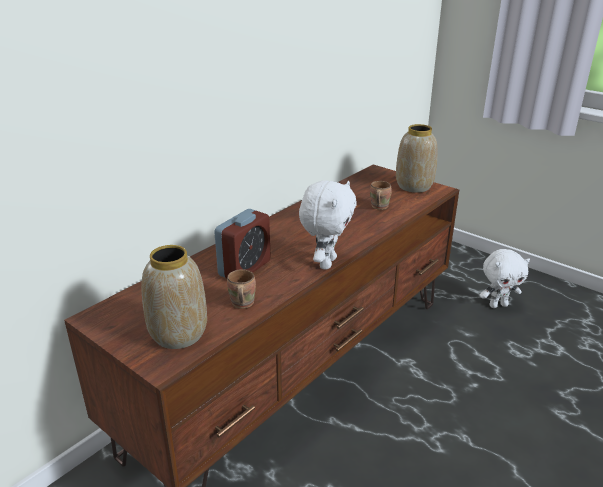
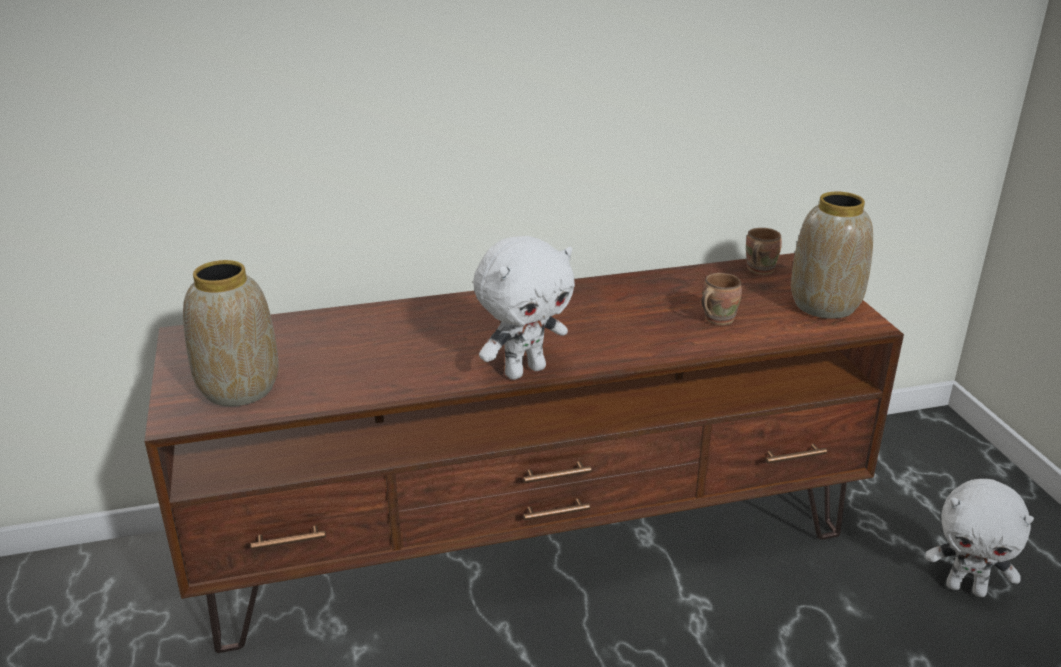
camera: 35 degrees right, 0 degrees up
(241, 304) = (349, 382): brown mug -> brown mug (758, 270)
(244, 268) = (413, 339): alarm clock -> none

